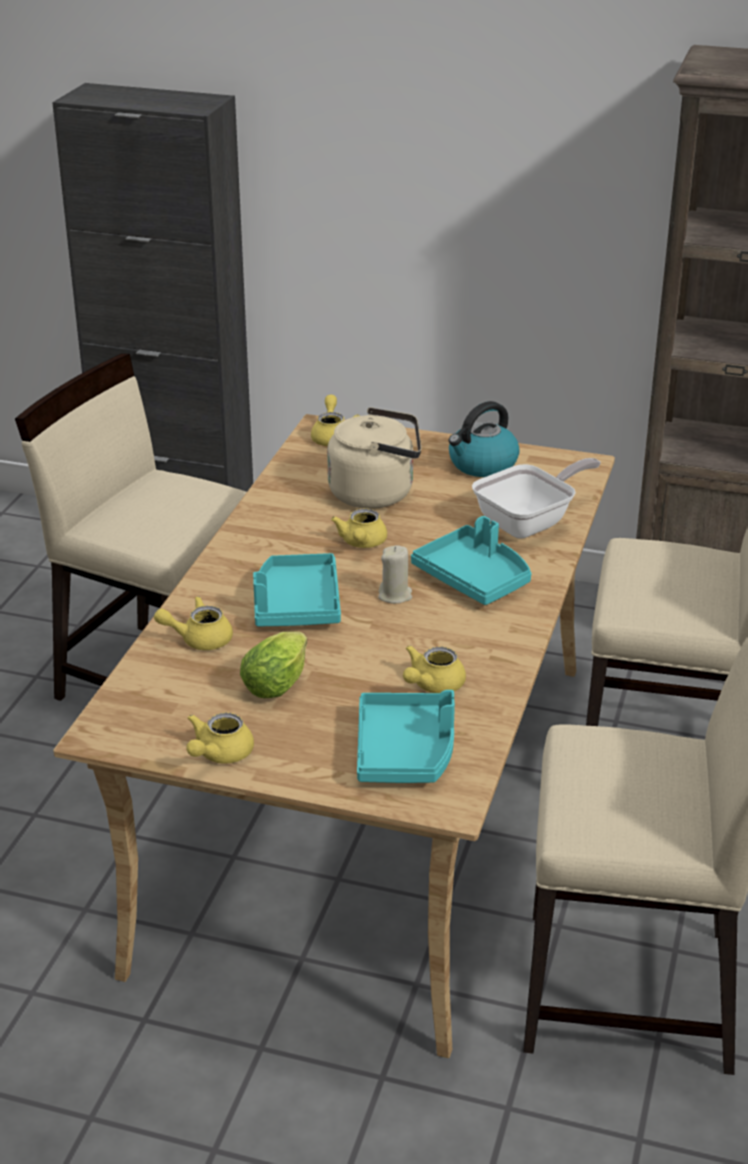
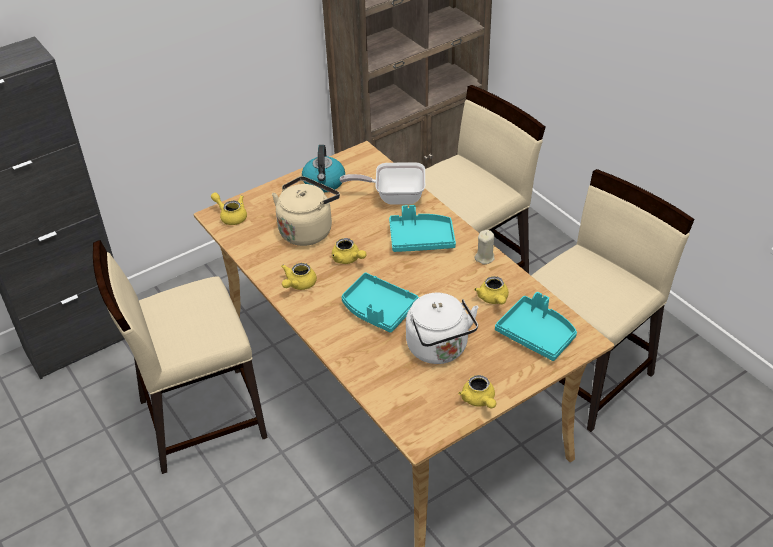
camera: 50 degrees left, 10 degrees up
(199, 639) = (371, 360): yellow teapot -> yellow teapot (298, 284)
(279, 682) = (439, 349): lettuce -> white kettle
(395, 595) = (407, 272): beige candle -> beige candle (484, 257)
(530, 522) = (394, 196): frying pan -> frying pan turned 90 degrees counterclockwise

